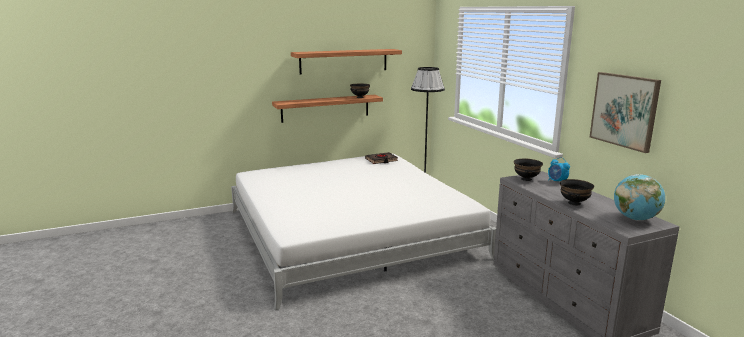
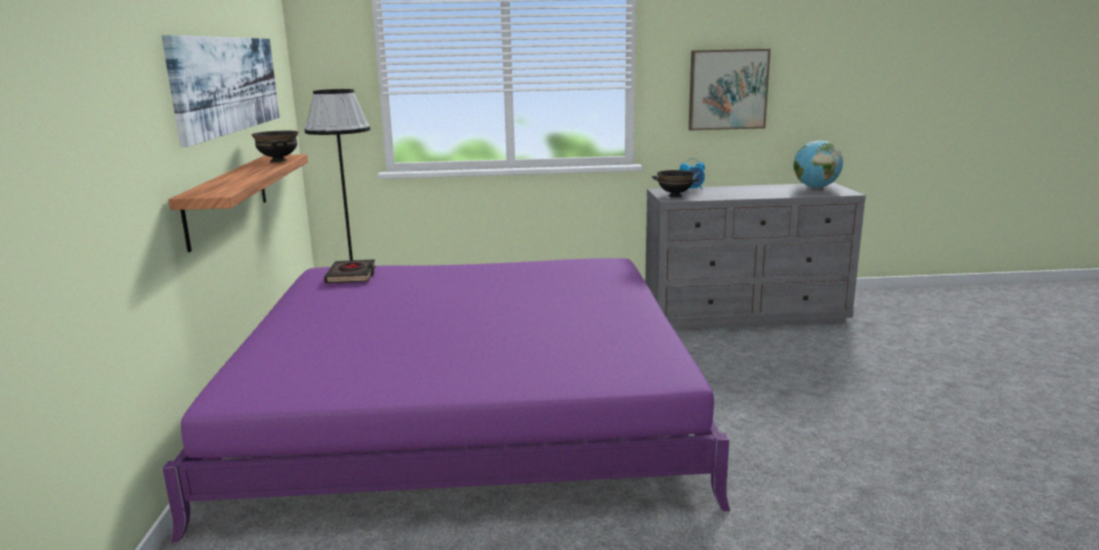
camera: 70 degrees left, 0 degrees up
(344, 61) = (228, 84): shelf -> picture
(350, 233) = (468, 404): white bed -> purple bed
(574, 203) = (766, 194): black bowl -> none

